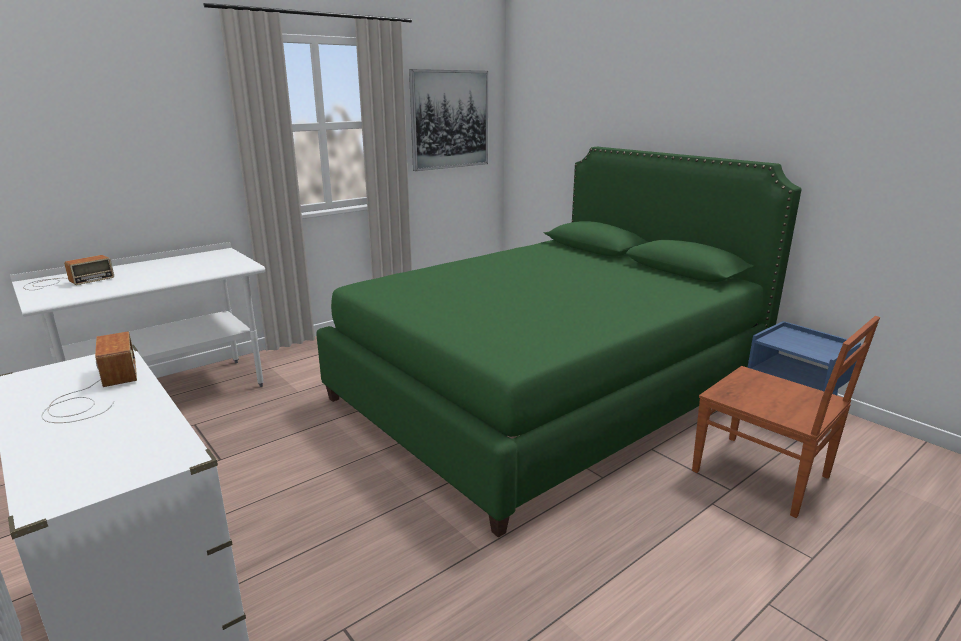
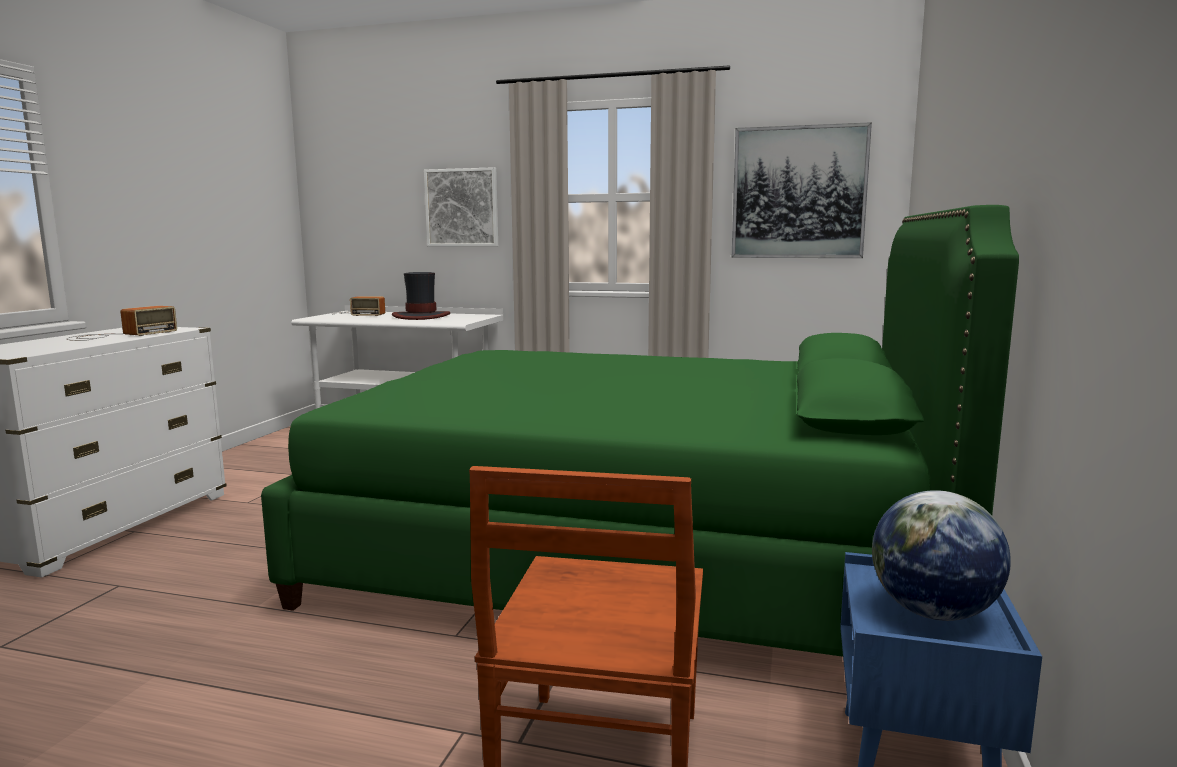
camera: 55 degrees right, 10 degrees down
(165, 141) = (462, 208): none -> picture
(166, 268) = (421, 316): none -> hat
(812, 344) = (932, 612): none -> globe

